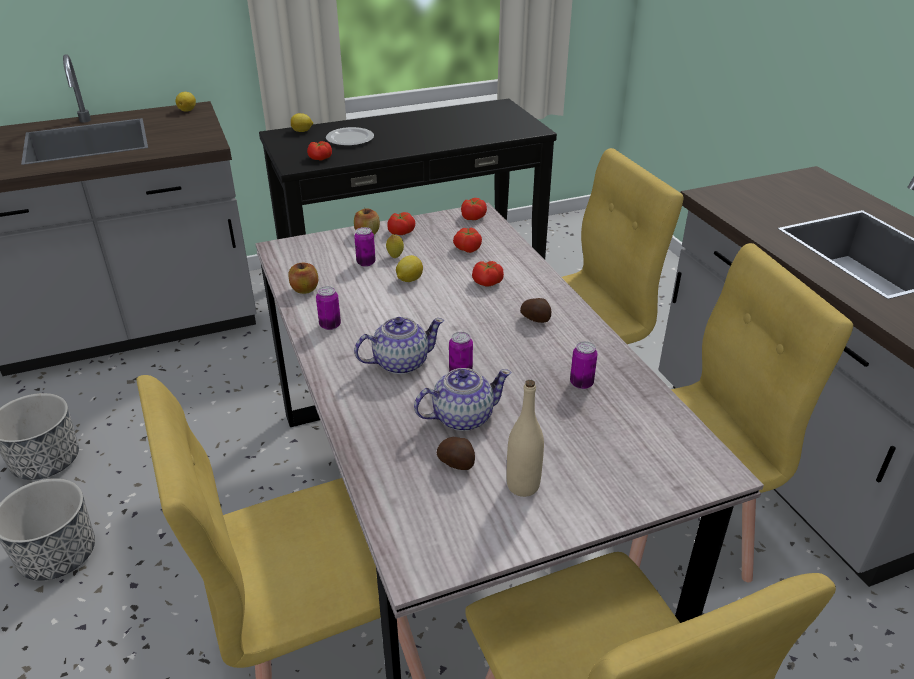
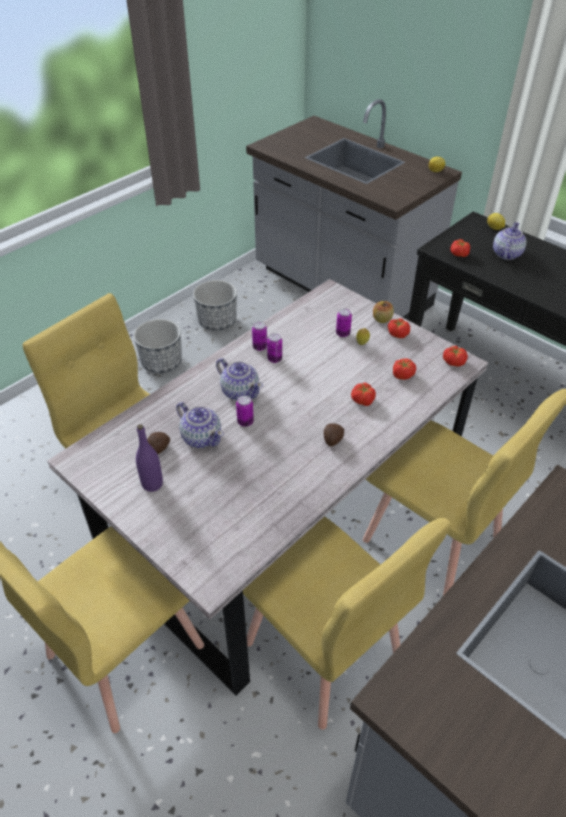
camera: 65 degrees right, 10 degrees up
(305, 289) = (291, 321): apple -> none
(349, 139) = (506, 254): plate -> teapot
(409, 280) = (337, 361): lemon -> none
(523, 486) = (152, 484): beige bottle -> purple bottle
(581, 383) = (269, 485): can -> can (274, 359)

